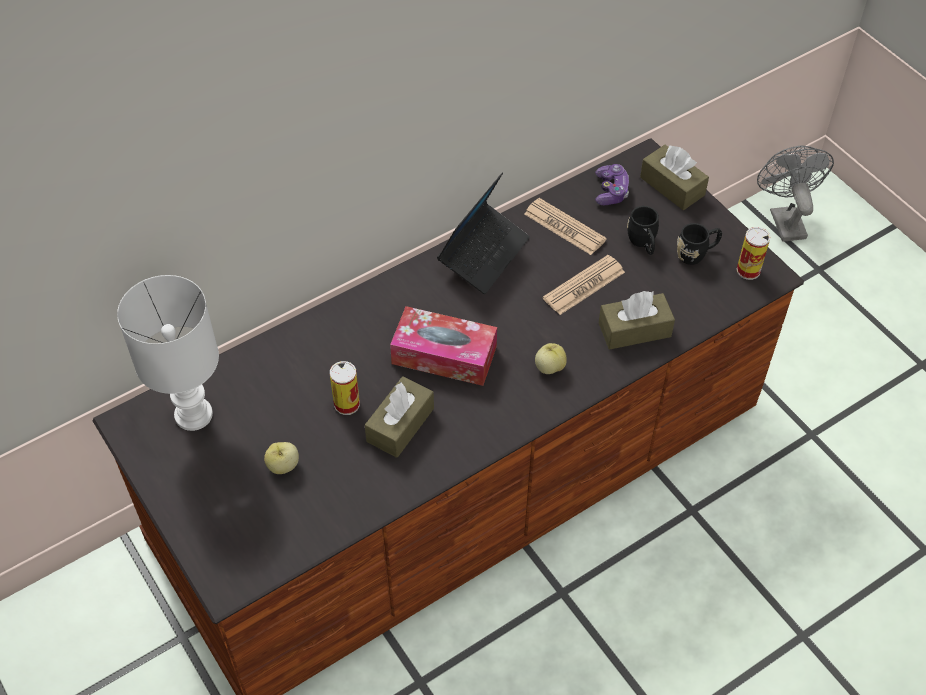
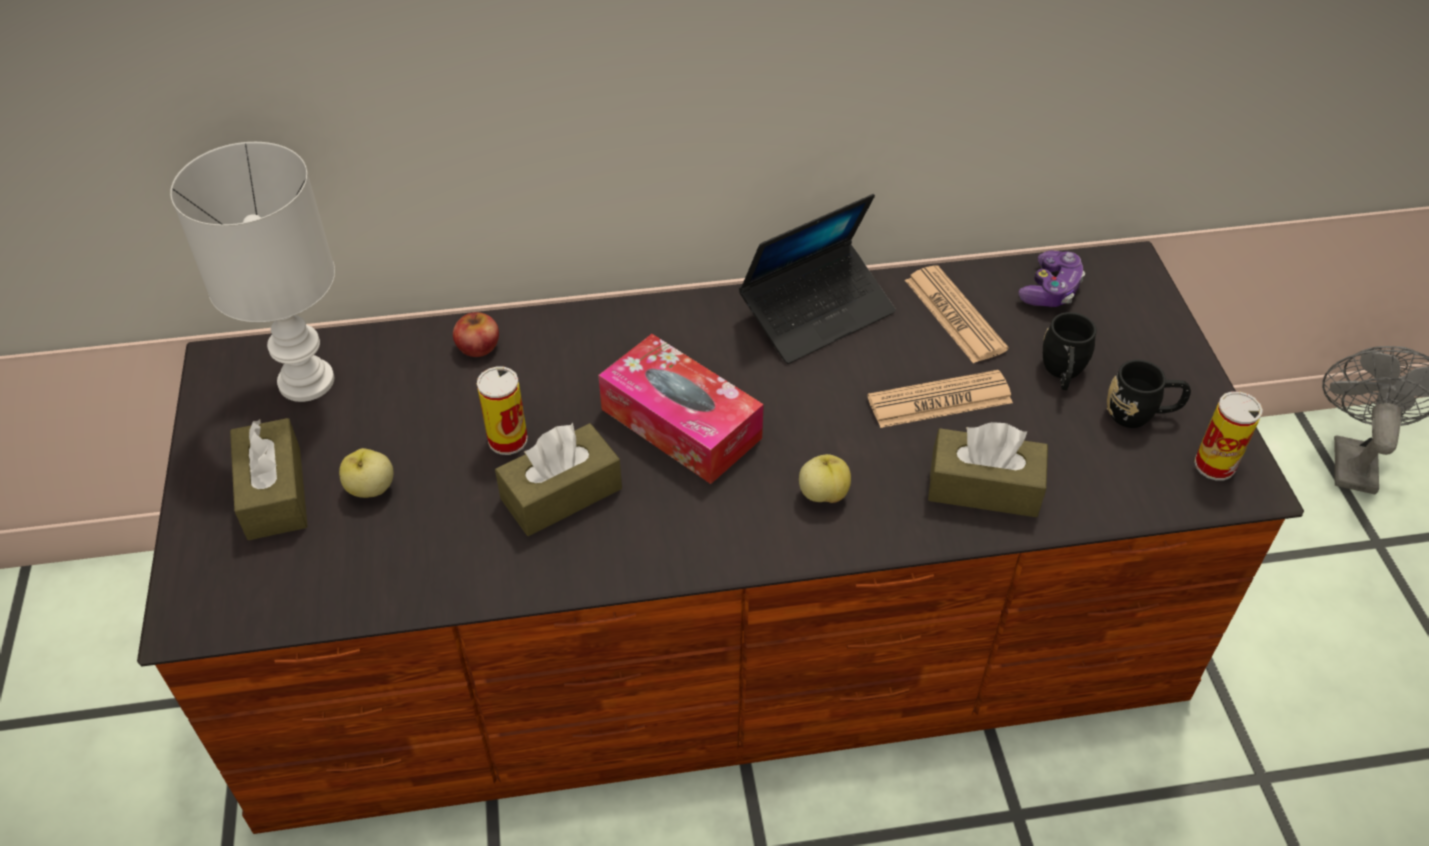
camera: 25 degrees right, 5 degrees down
(288, 351) = (478, 346): none -> apple
(672, 186) = (1149, 312): brown tissue box -> brown tissue box (274, 493)

